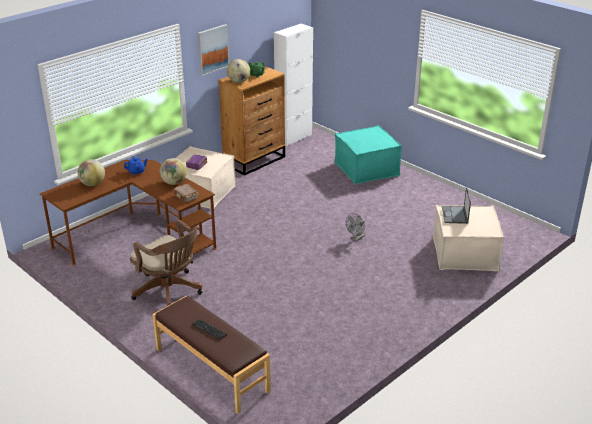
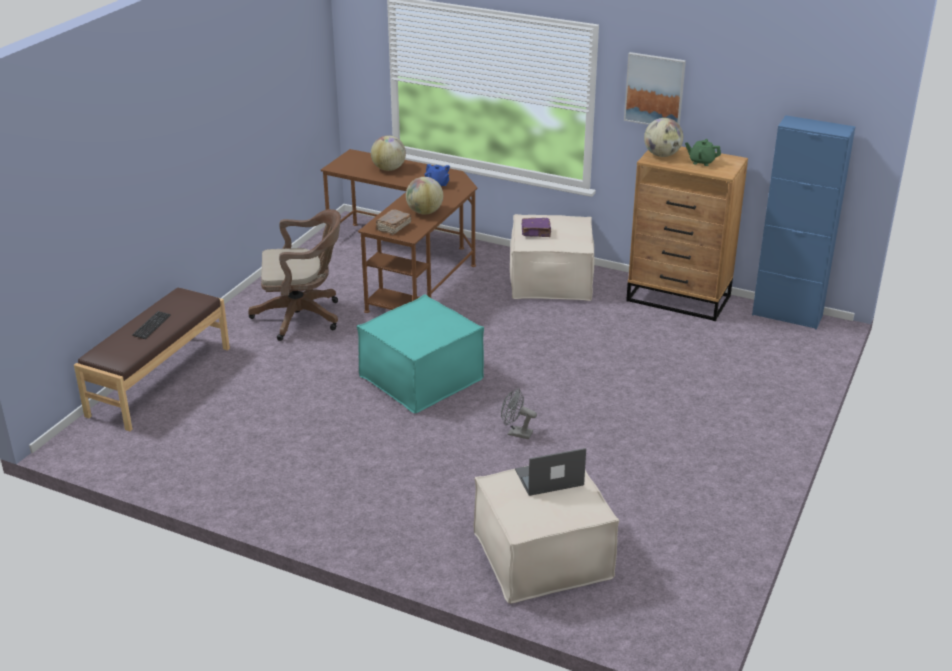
camera: 70 degrees right, 0 degrees up
(169, 292) = (303, 316): brown office chair -> brown office chair turned 120 degrees counterclockwise
(293, 138) = (787, 315): white cabinet -> blue cabinet
(366, 169) = (748, 404): turquoise ottoman -> turquoise ottoman (421, 378)

